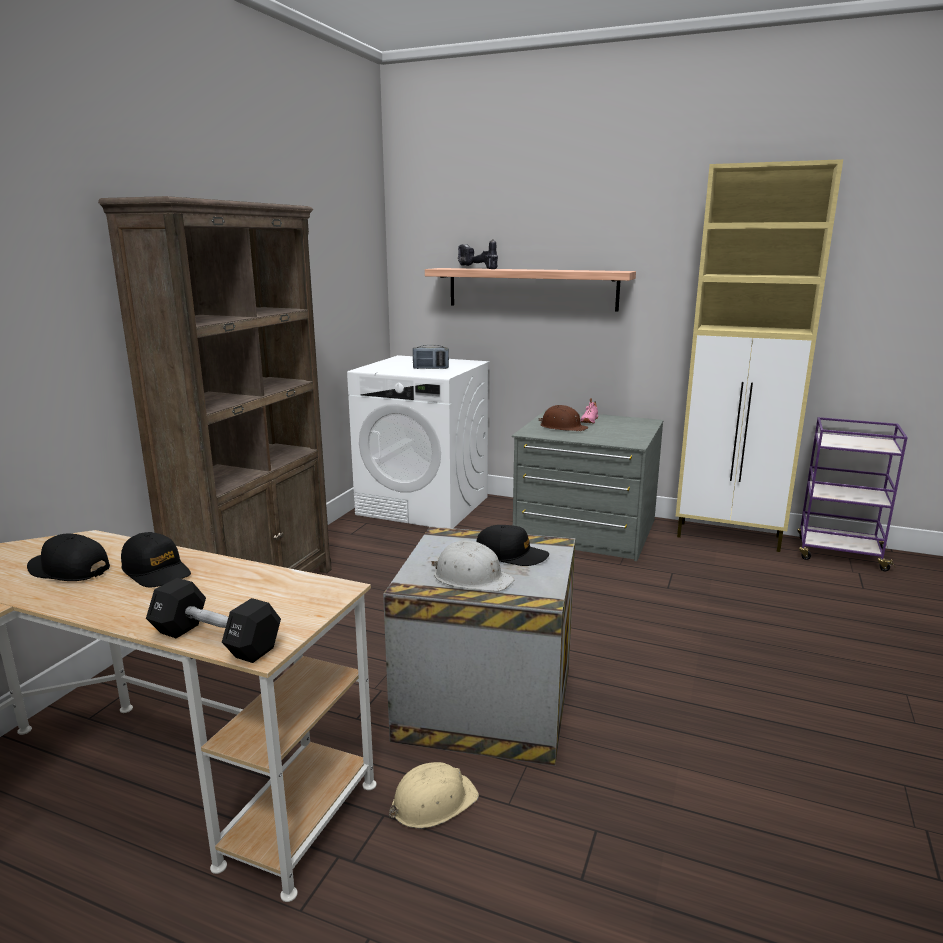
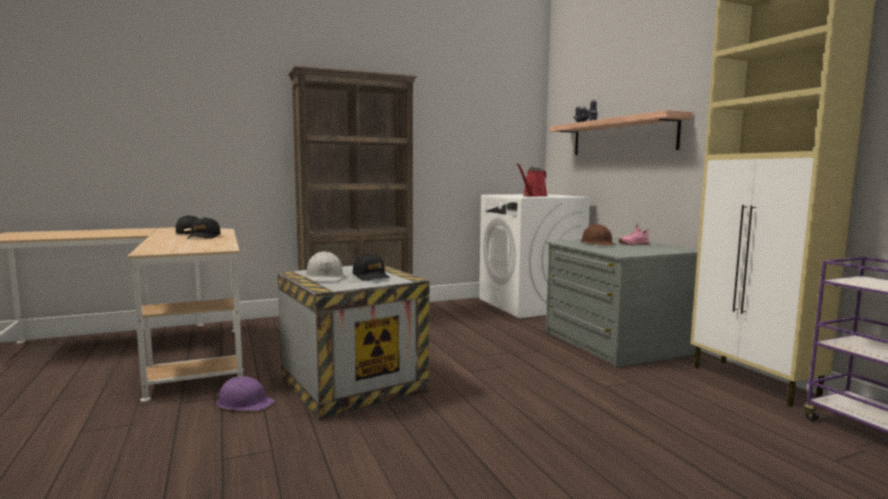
camera: 45 degrees right, 10 degrees down
(216, 640) = (148, 248): black dumbbell -> none
(430, 368) = (533, 196): radio -> red watering can
(433, 802) = (244, 403): beige hard hat -> purple hard hat

